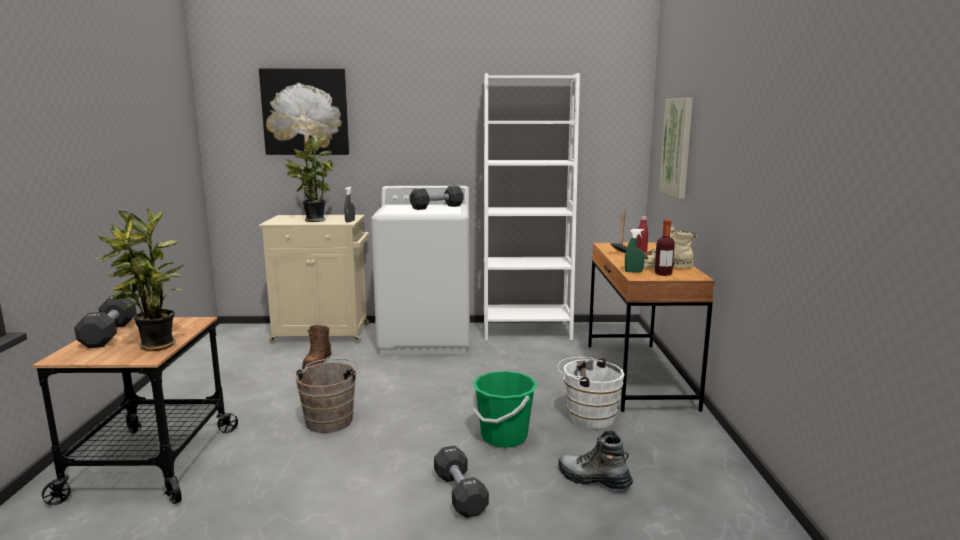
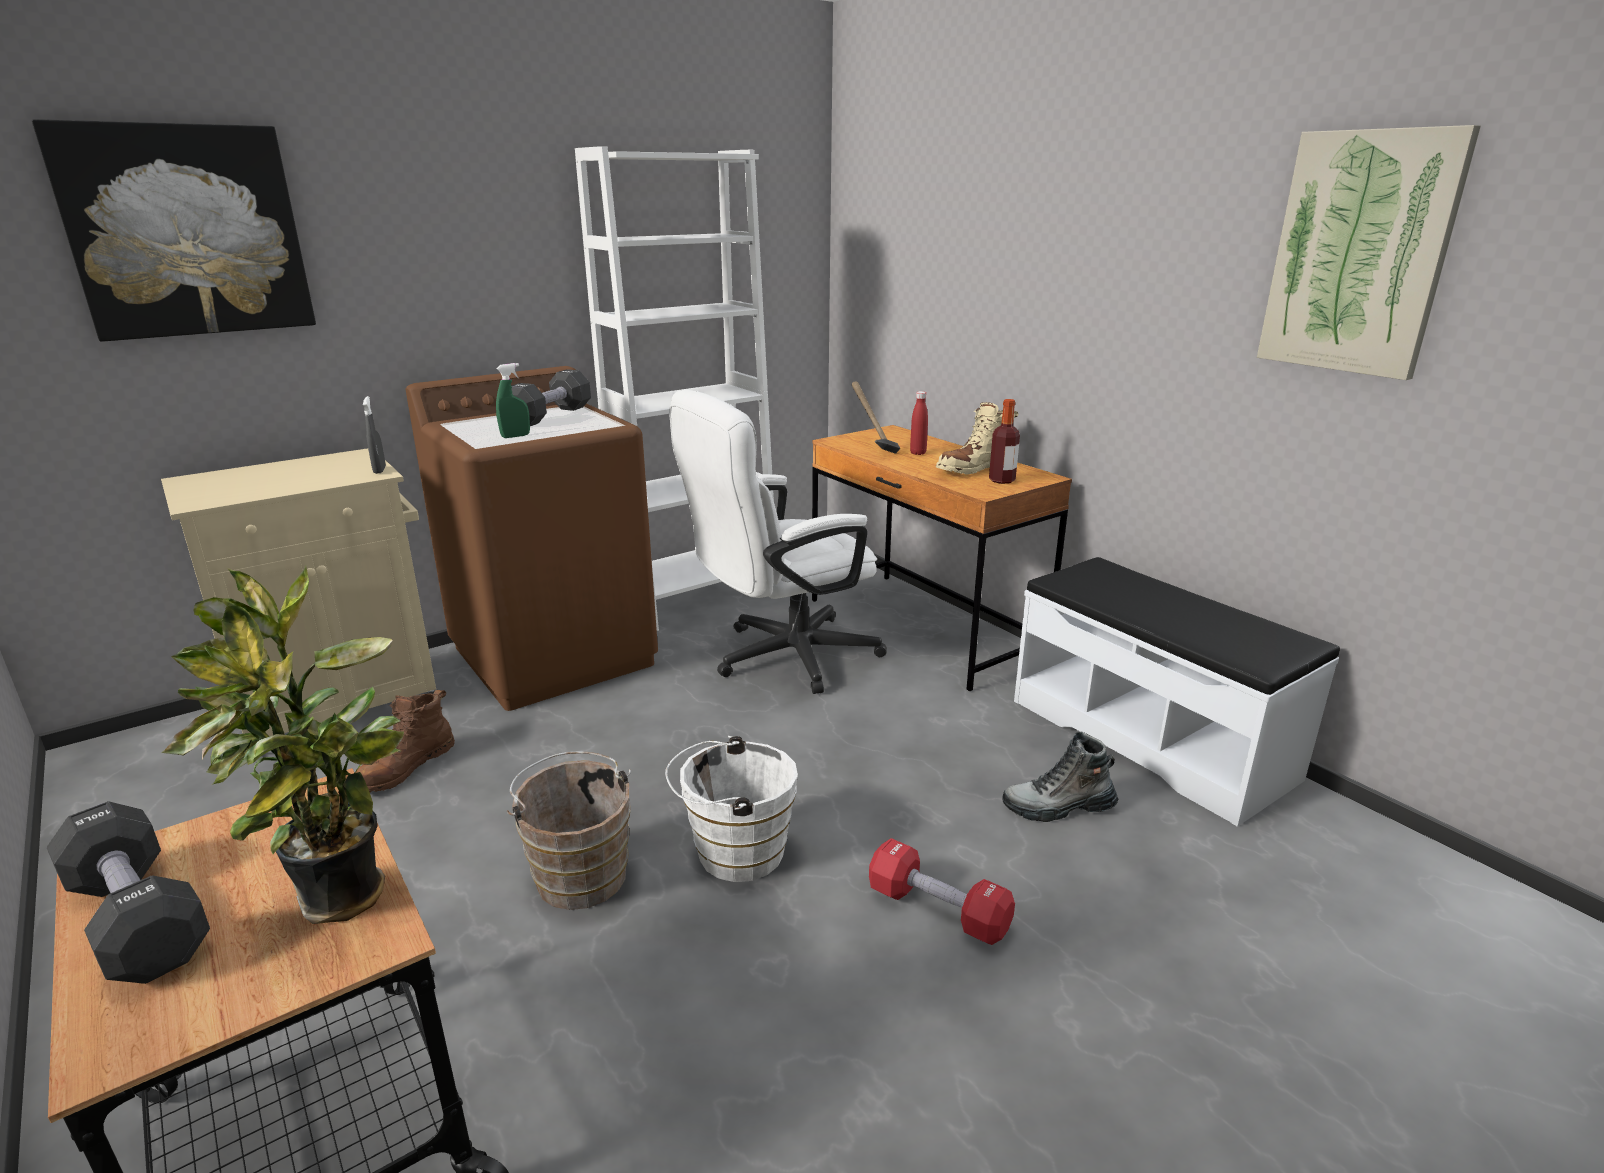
camera: 35 degrees left, 10 degrees up
(313, 220) = (288, 480): potted plant -> none
(317, 363) = (406, 768): brown boot -> brown boot turned 60 degrees clockwise
(426, 338) = (555, 655): white washing machine -> brown washing machine
(460, 494) = (938, 910): black dumbbell -> red dumbbell
(504, 437) = (880, 789): green bucket -> none
(533, 367) = (781, 658): none -> white office chair
(587, 416) = (941, 714): white bucket -> white bucket (733, 852)
(633, 272) = (963, 484): green spray bottle -> green spray bottle (515, 436)
(677, 147) = (925, 276): picture -> picture (1360, 253)
(712, 470) = (1150, 737): none -> white bench

